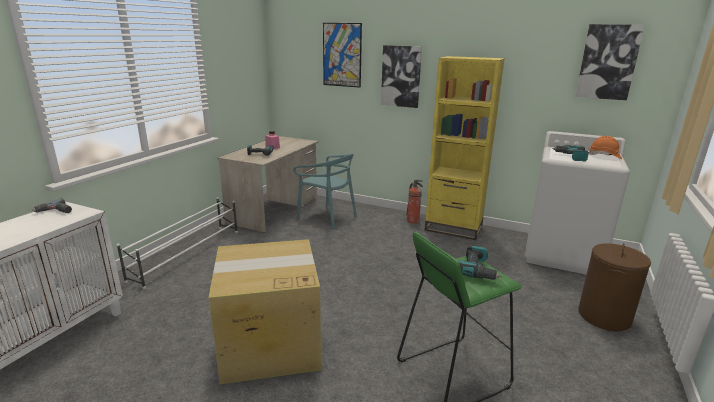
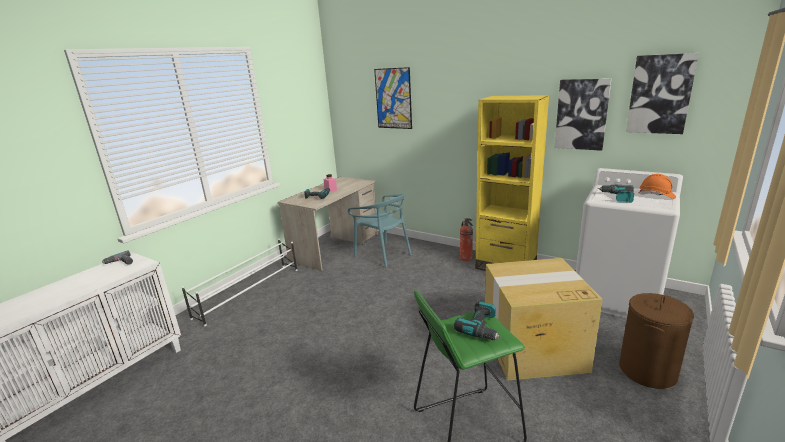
camera: 10 degrees right, 0 degrees up
(269, 344) = (299, 386): cardboard box -> cardboard box (532, 348)
(401, 76) = (449, 117): picture -> picture (581, 114)

